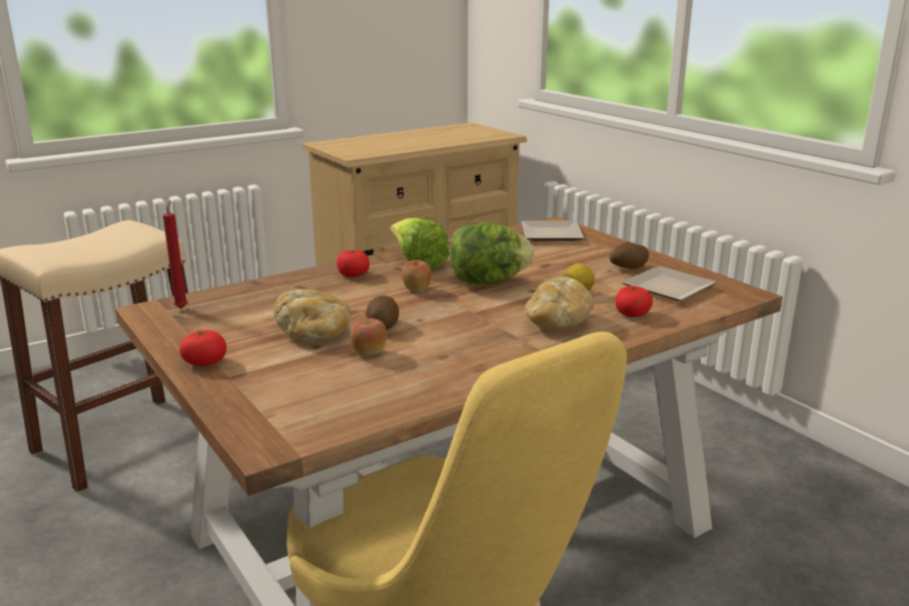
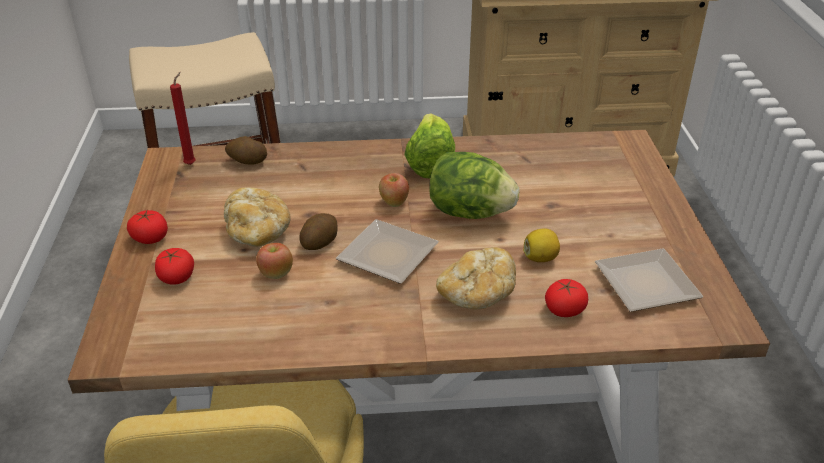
camera: 30 degrees right, 15 degrees up
(353, 274) = (360, 163): tomato -> tomato (176, 277)
(549, 235) = (604, 159): plate -> plate (384, 256)
(628, 268) = (636, 237): potato -> potato (247, 161)

